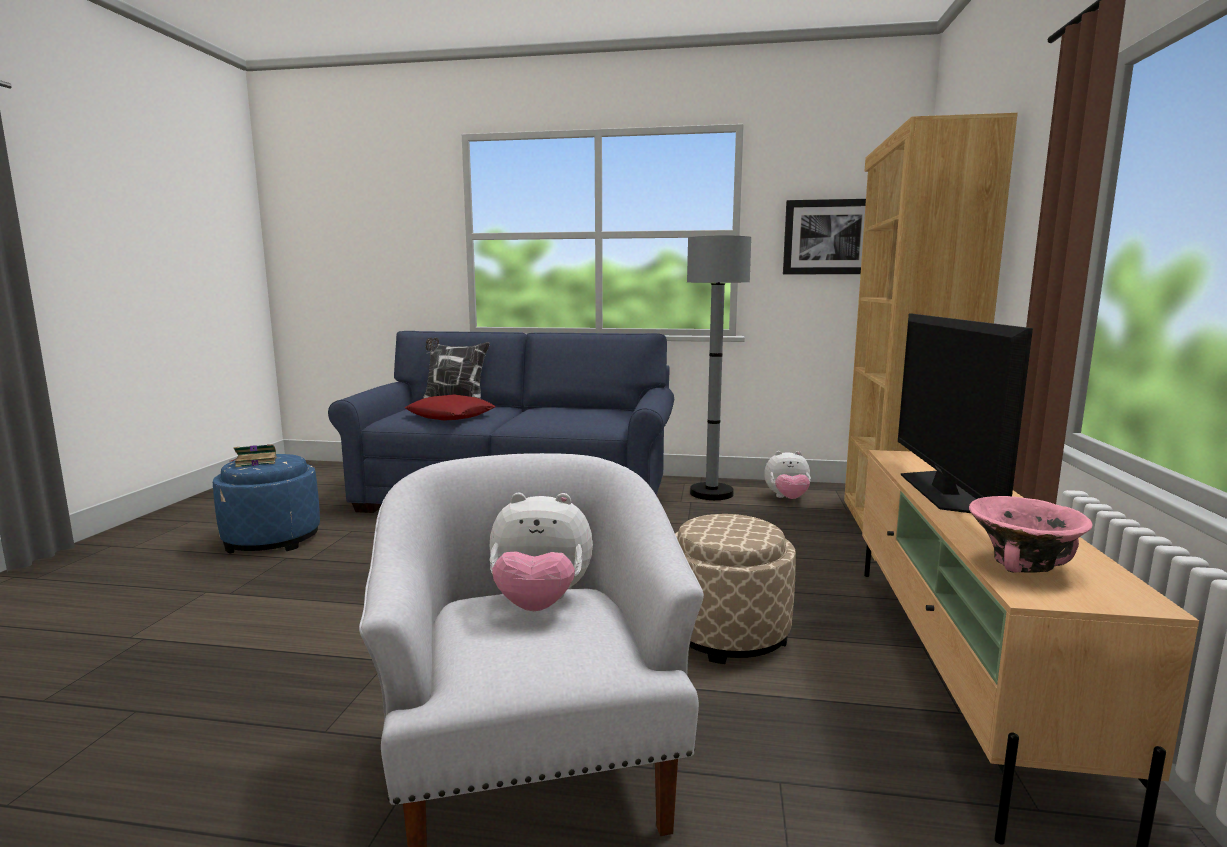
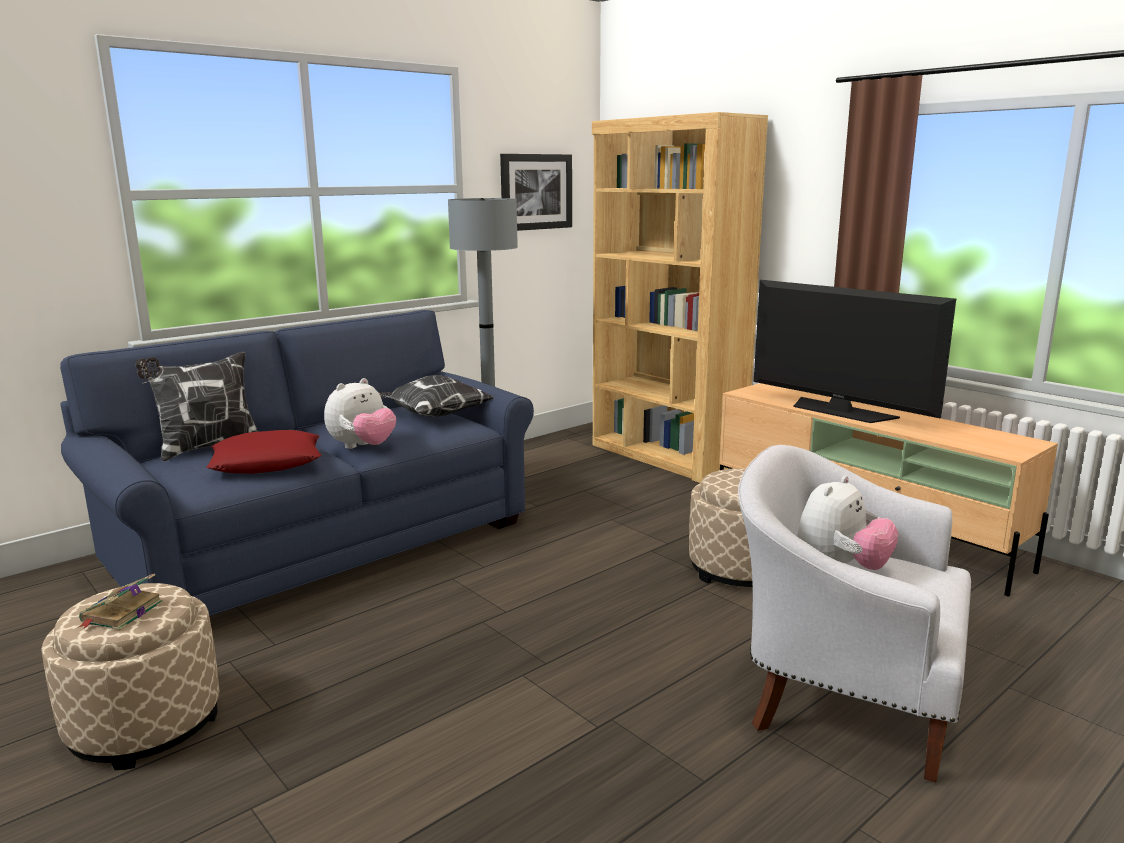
camera: 50 degrees left, 5 degrees up
(272, 539) = (145, 724): blue ottoman -> beige ottoman
(606, 416) = (433, 416): none -> pillow
(787, 498) = (554, 457): plush toy -> plush toy (362, 447)
(1021, 565) = (972, 441): pink bowl -> none

